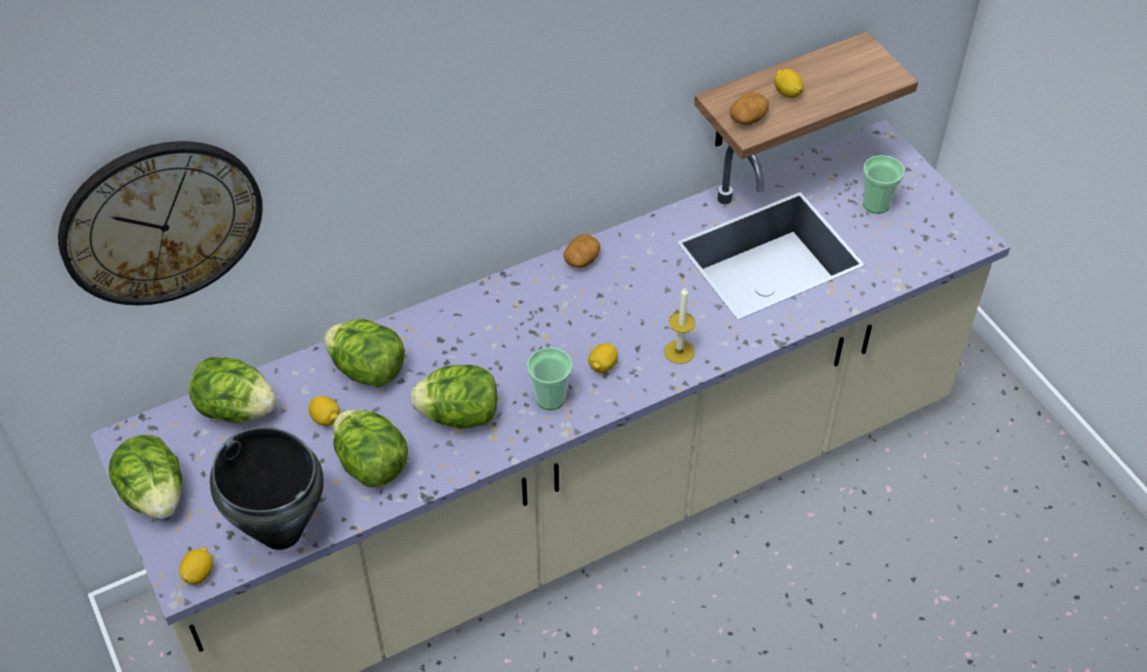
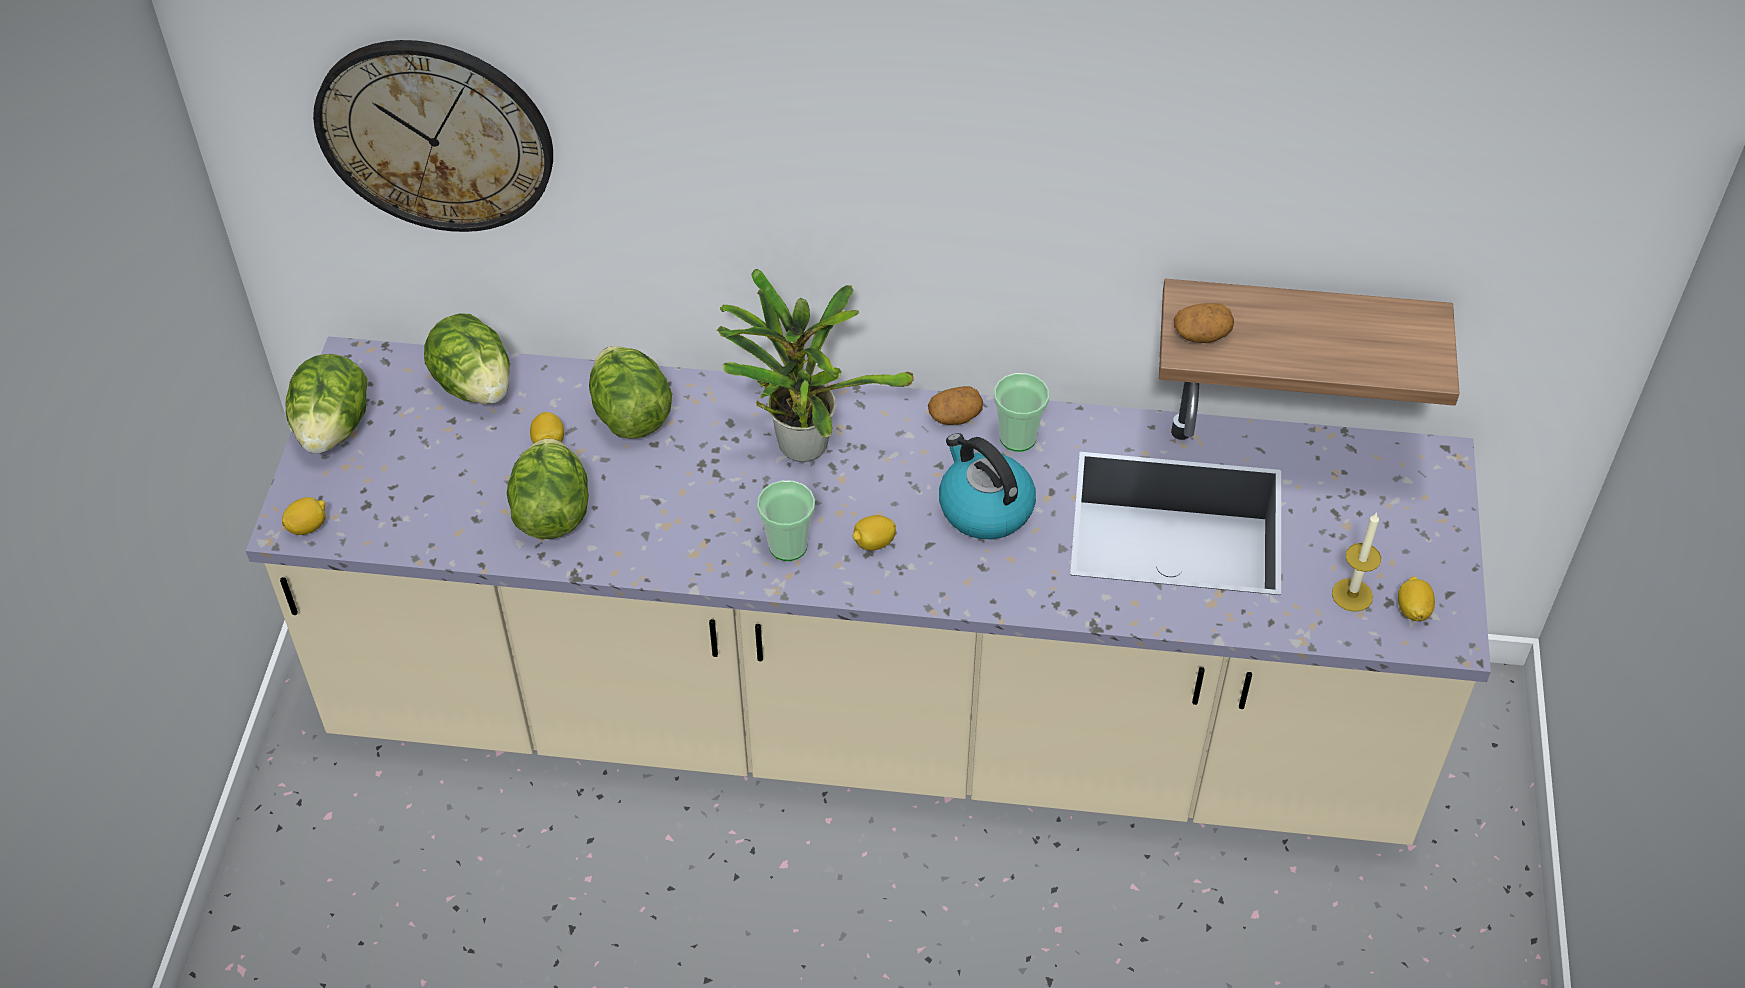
camera: 35 degrees right, 0 degrees up
(281, 530) = (414, 529): black cooking pot -> none
(459, 415) = (680, 512): lettuce -> none
(498, 327) = (800, 441): none -> potted plant
(650, 307) = (984, 508): none -> kettle
(679, 352) = (971, 573): candle -> candle (1352, 595)
(787, 93) = (1278, 328): lemon -> lemon (1413, 610)
(876, 204) = (1363, 531): cup -> cup (1018, 437)

